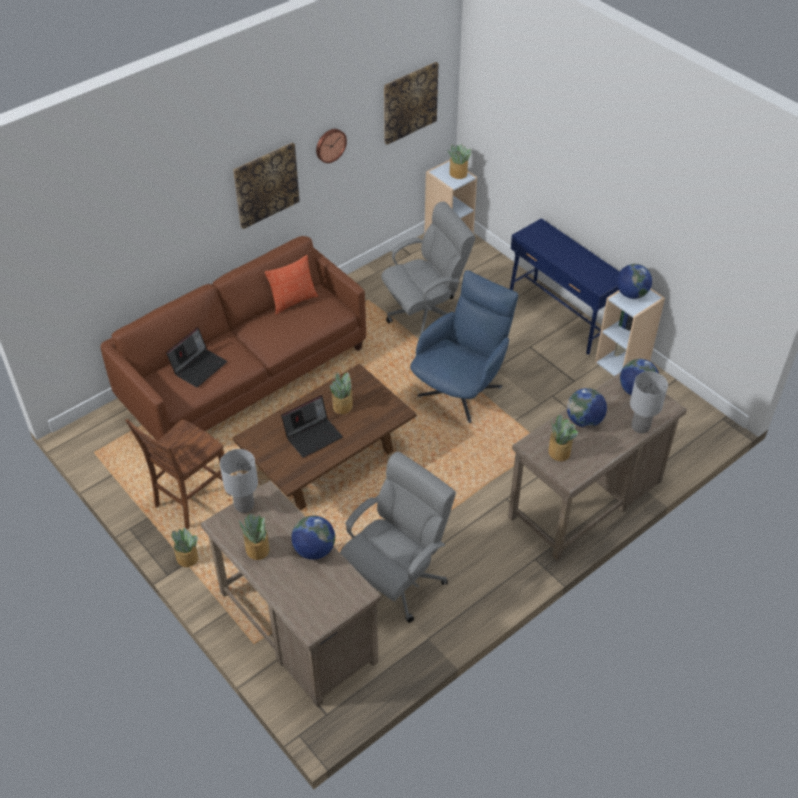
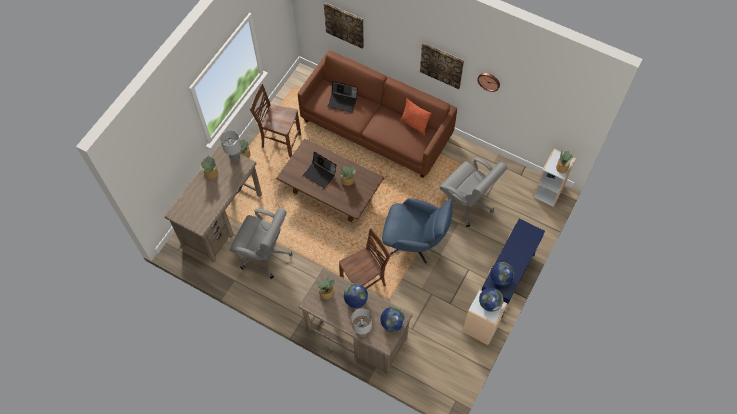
camera: 70 degrees right, 15 degrees up
(314, 550) = (219, 197): globe -> globe (500, 278)
(409, 102) = (554, 107): picture -> picture (344, 24)
(505, 465) = (364, 283): none -> brown chair

